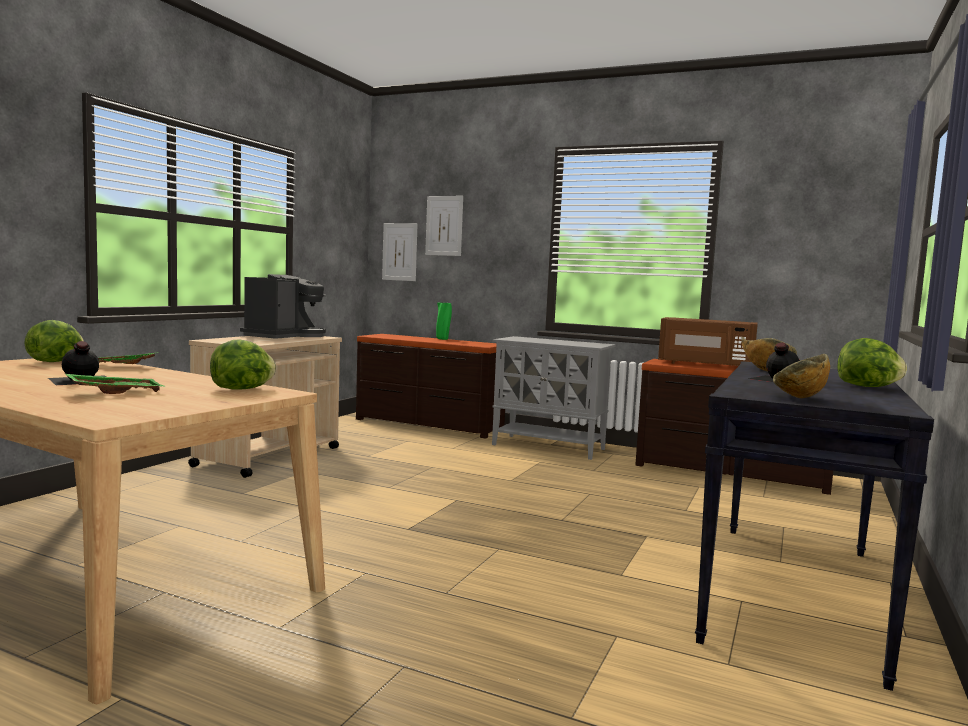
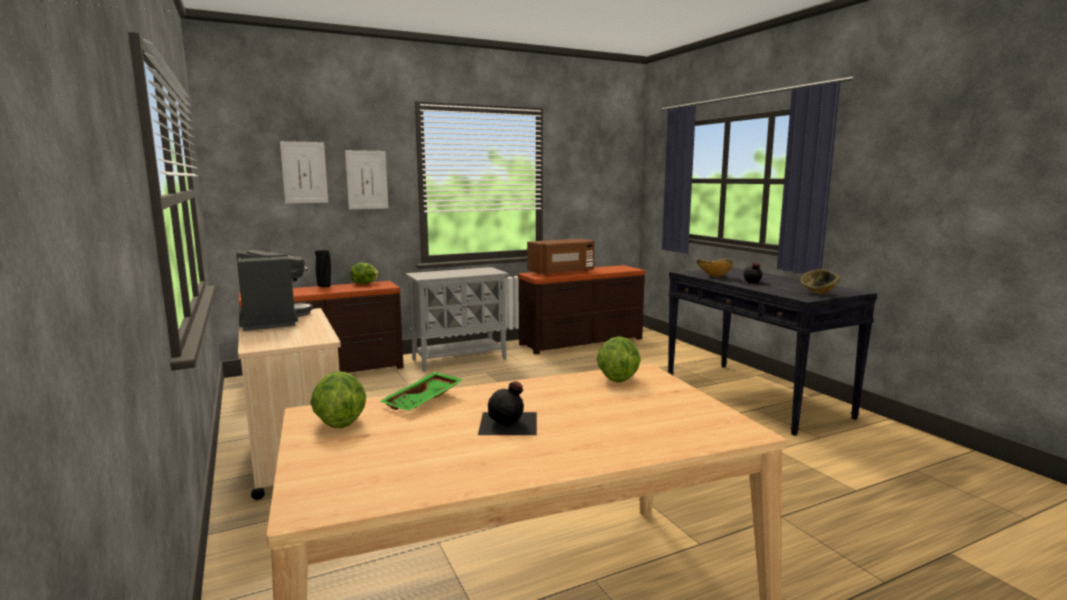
camera: 50 degrees left, 5 degrees up
(115, 392) = (603, 417): green tray -> none
(399, 252) = (250, 201): picture -> picture (367, 180)
(443, 339) = (324, 286): green vase -> black vase
(868, 386) = (780, 278): lettuce -> lettuce (365, 283)

